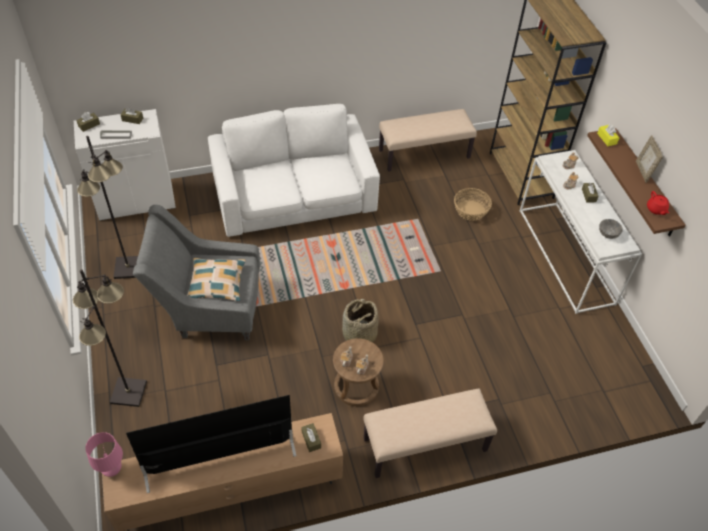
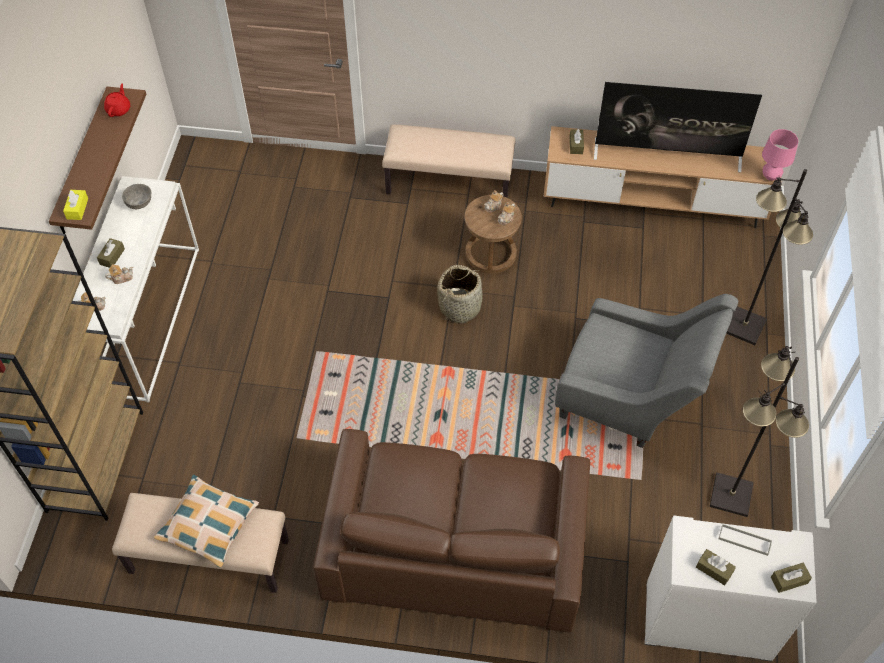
camera: 155 degrees left, 5 degrees up
(217, 283) = (625, 346): pillow -> pillow (208, 524)
(294, 194) = (454, 545): white sofa -> brown sofa
(471, 210) = (213, 426): basket -> none
(643, 171) = (83, 154): picture frame -> none

